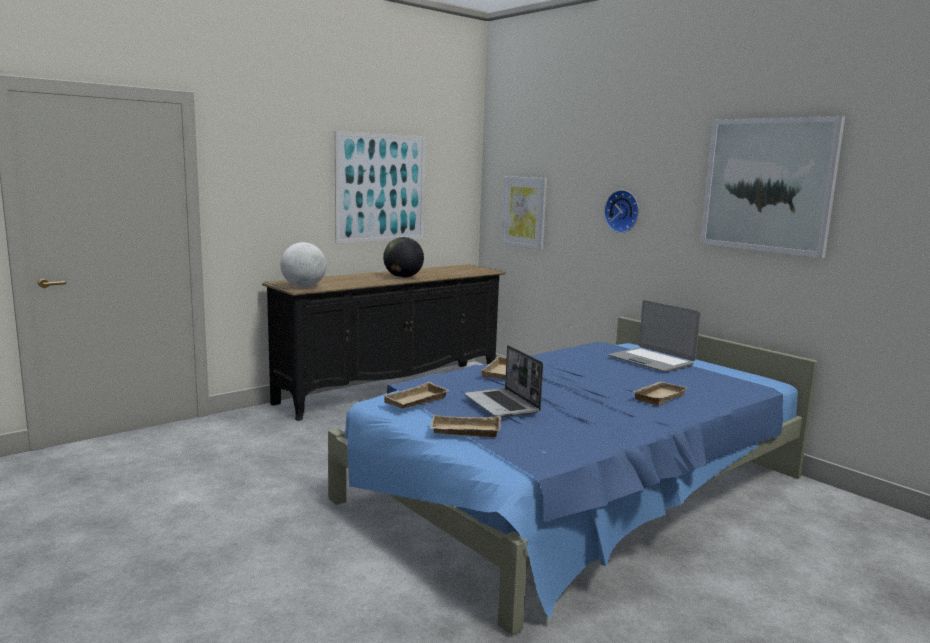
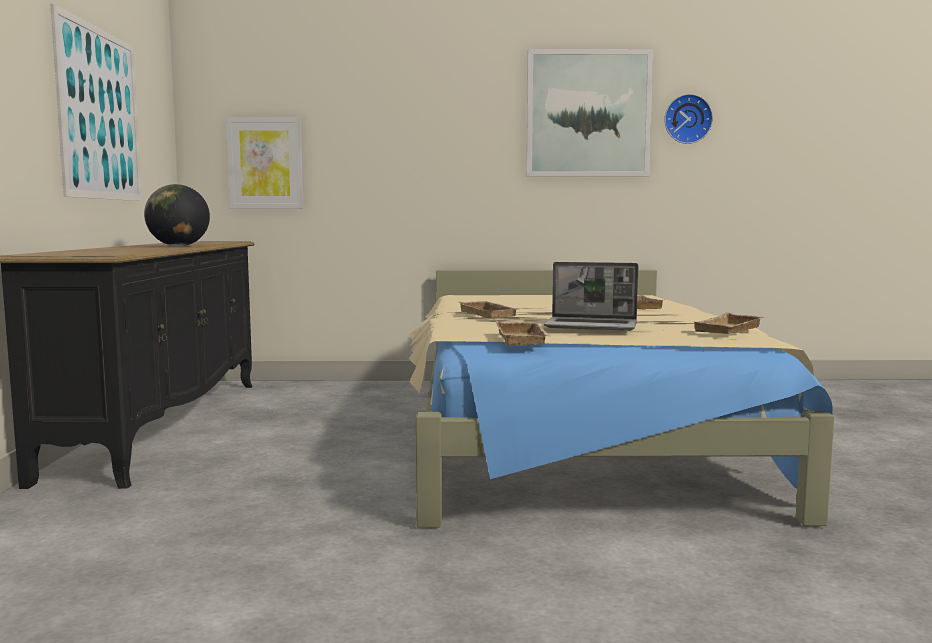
camera: 50 degrees left, 5 degrees down
(303, 287) = (102, 253): globe -> none
(464, 431) = (646, 344): beige tray -> beige tray (730, 330)
(576, 489) = (572, 433): blue bed -> beige bed
(623, 211) = (422, 151): wall clock -> wall clock (687, 119)
(651, 361) = (535, 296): laptop -> none

